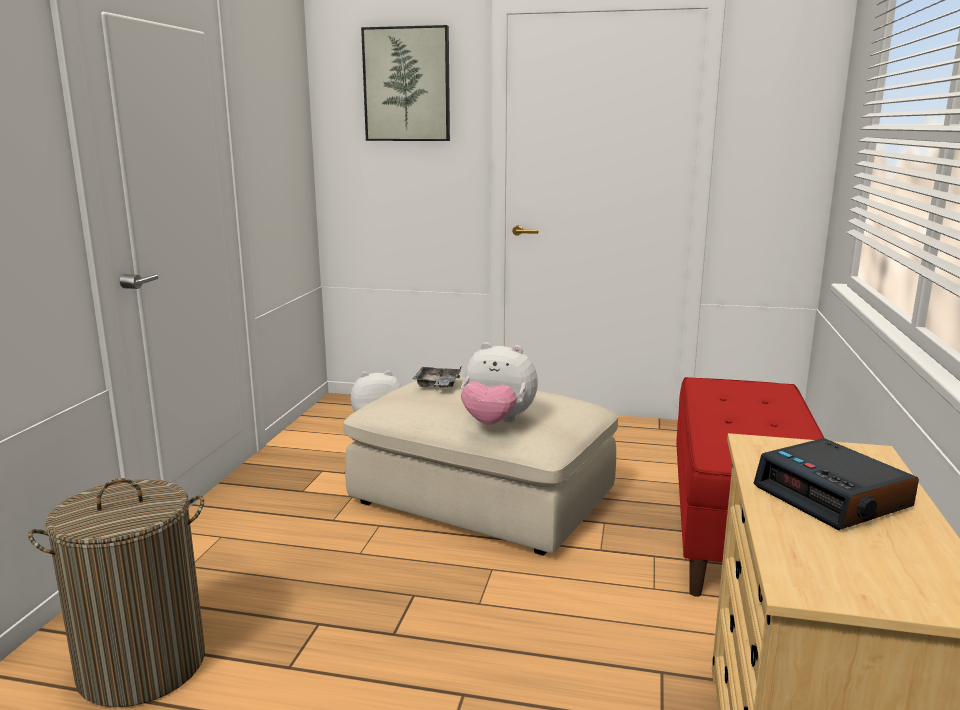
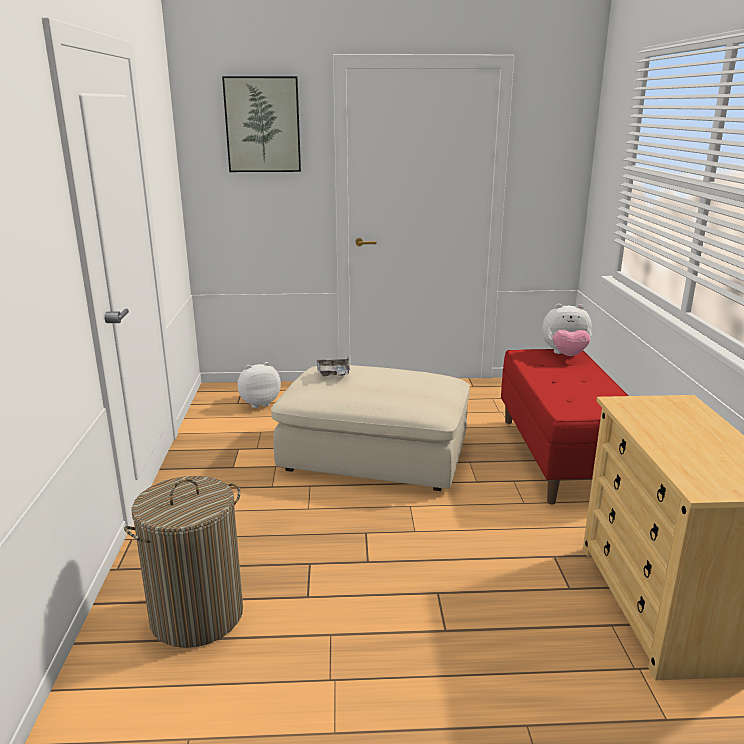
camera: 15 degrees left, 5 degrees up
(497, 422) = (398, 399): plush toy -> plush toy (565, 355)
(833, 497) = (684, 433): alarm clock -> none

